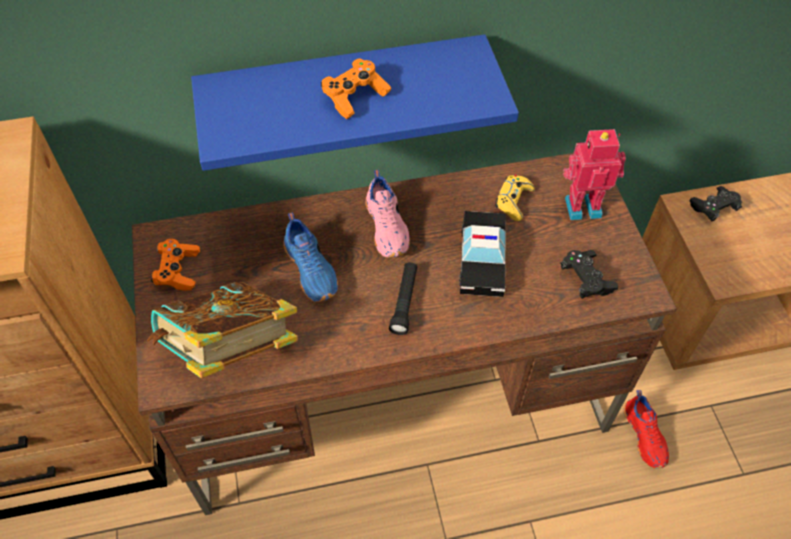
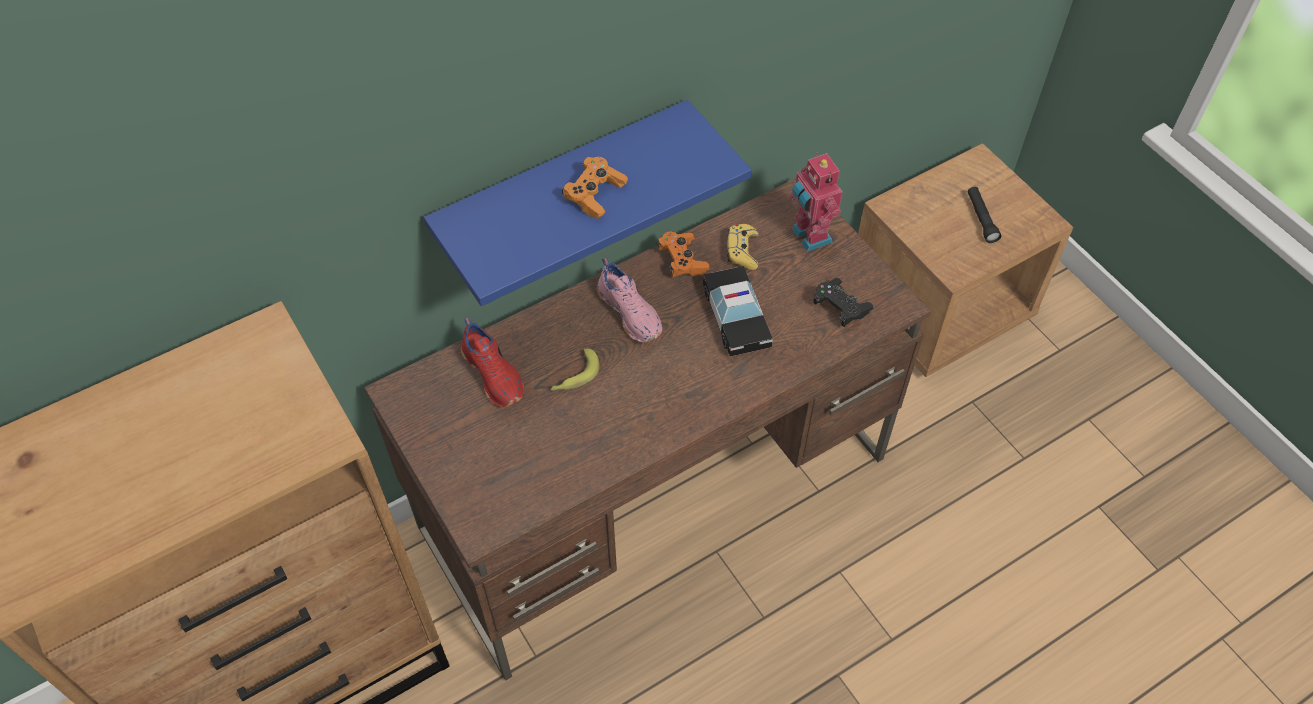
camera: 20 degrees left, 0 degrees up
(178, 271) = (438, 419): orange game controller -> orange game controller (682, 261)
(230, 350) = (531, 479): book -> none
(312, 269) = (575, 376): blue shoe -> banana
(404, 302) = (679, 380): black flashlight -> black flashlight (981, 219)
(582, 205) = (809, 236): toy robot -> toy robot turned 90 degrees counterclockwise
(645, 435) = (920, 451): red shoe -> red shoe (494, 374)
(713, 208) = (920, 201): black game controller -> none

